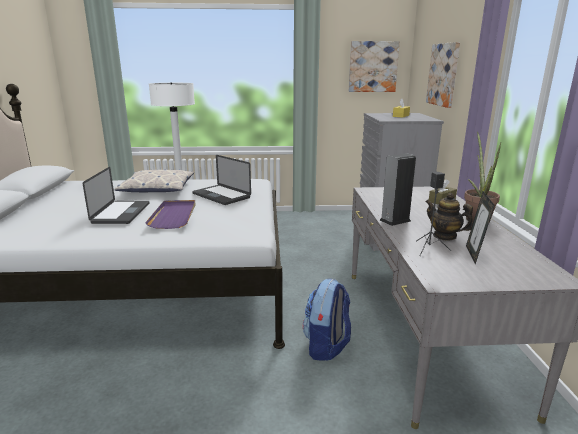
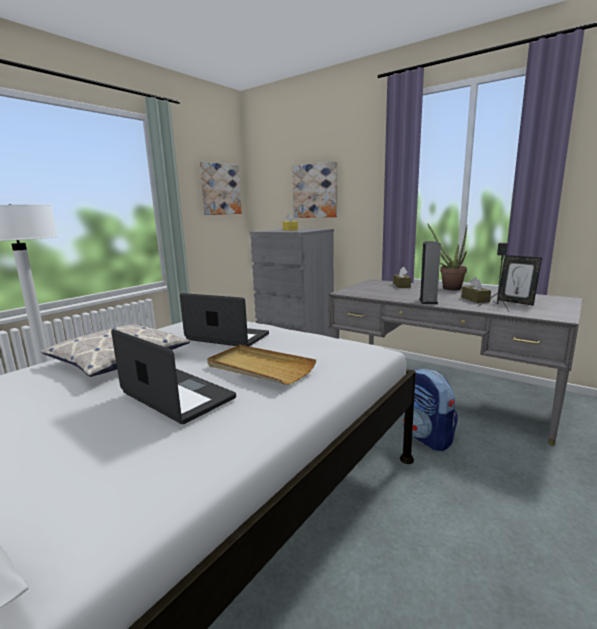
camera: 50 degrees left, 5 degrees down
(174, 216) = (259, 368): purple tray -> beige tray
(221, 196) = (227, 337): laptop -> laptop turned 150 degrees counterclockwise
(445, 236) = (475, 299): teapot -> brown tissue box

